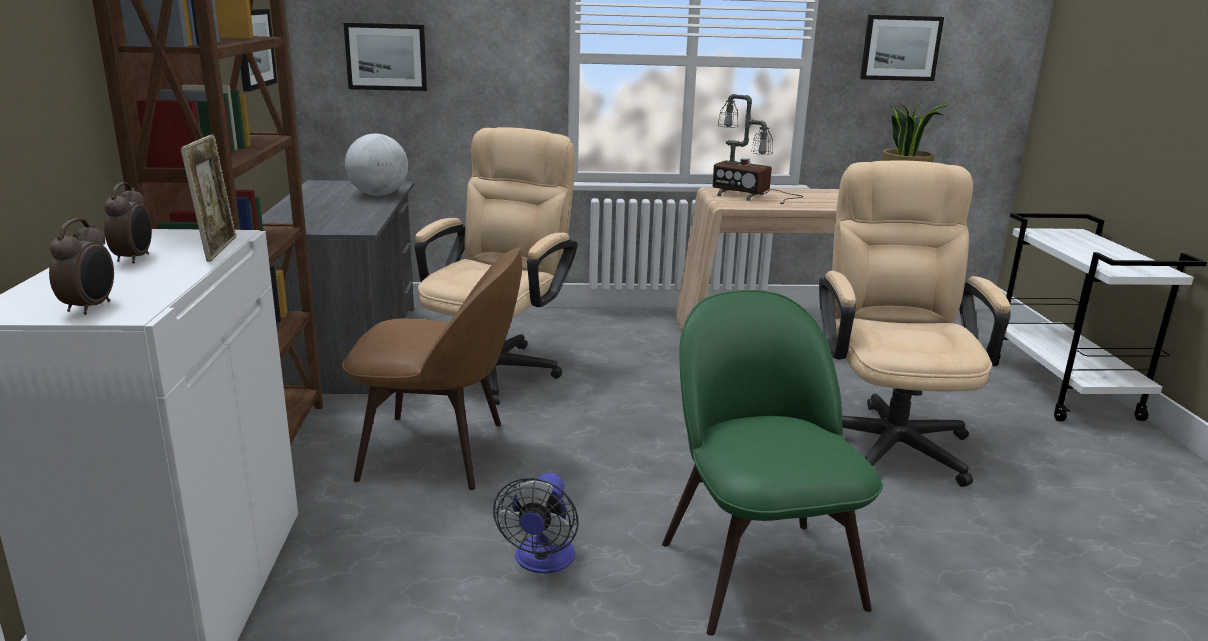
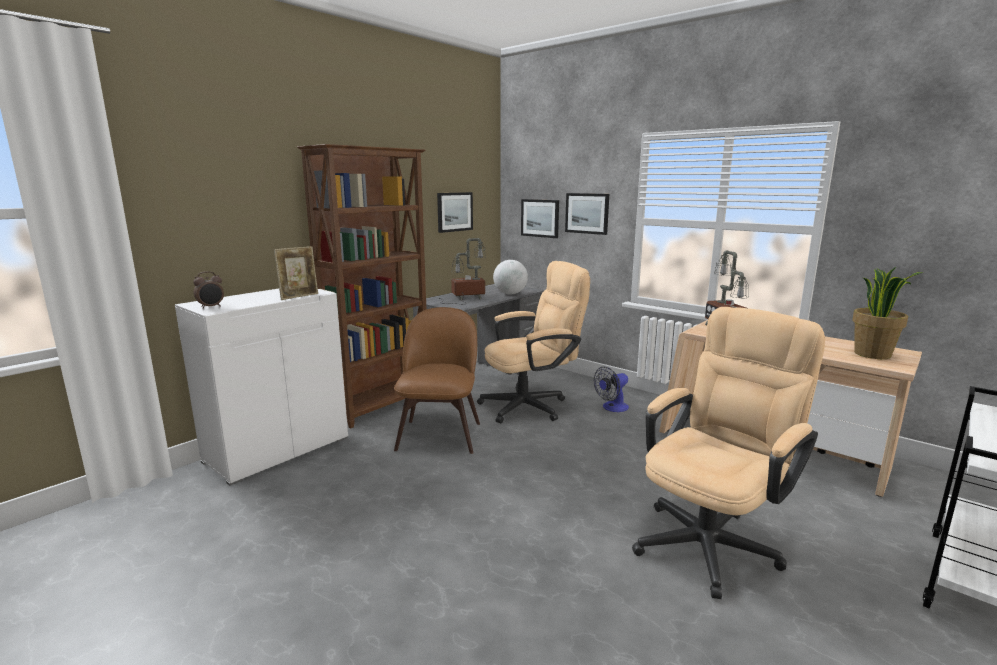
camera: 45 degrees right, 5 degrees down
(135, 258) = (270, 295): alarm clock -> none
(323, 213) = (464, 298): none -> table lamp
(440, 451) = (440, 434): brown chair -> brown chair turned 135 degrees counterclockwise
(542, 561) = (396, 500): fan -> fan (612, 408)
(757, 568) = (480, 561): green chair -> none
(900, 48) = (918, 219): picture -> picture (587, 213)

